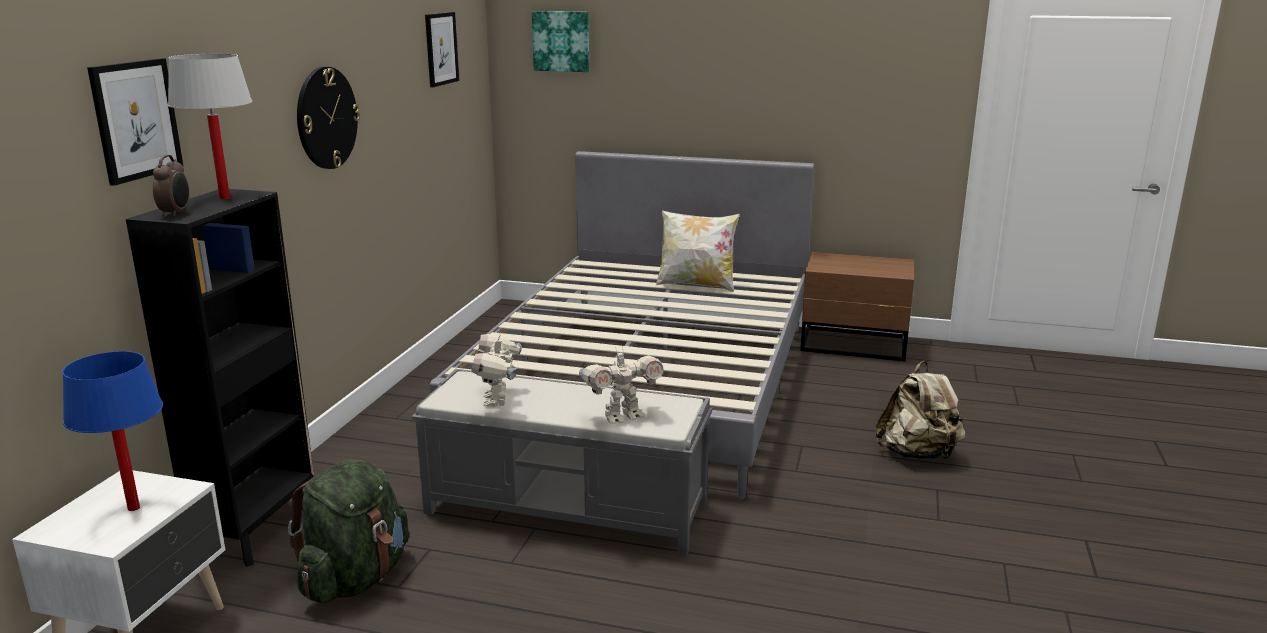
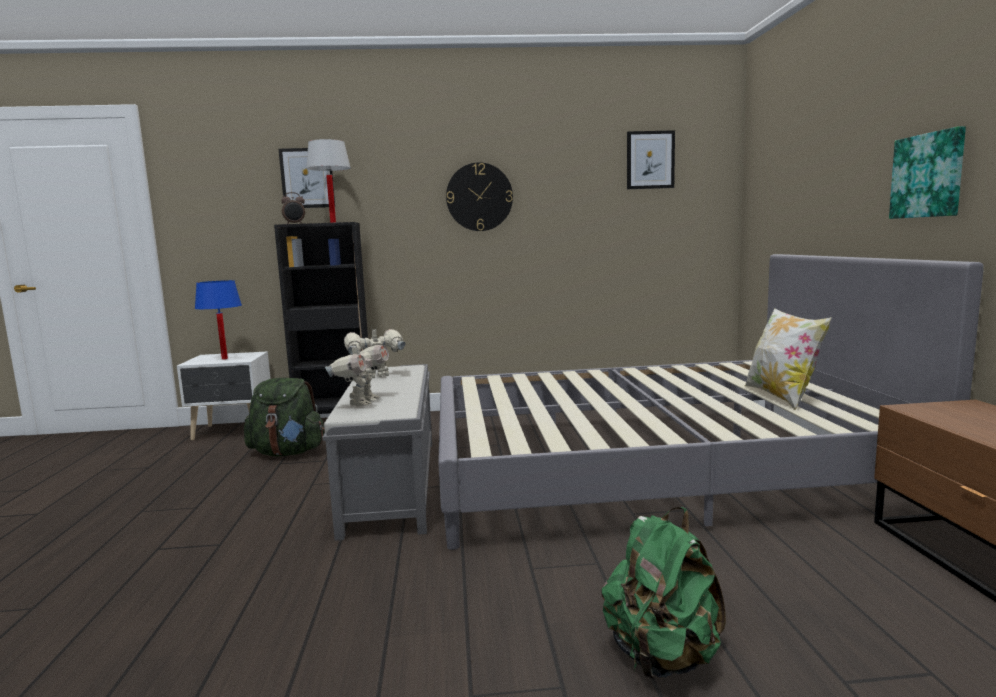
camera: 70 degrees right, 10 degrees down
(561, 41) = (779, 146): picture -> picture (928, 175)
(622, 416) = (362, 403): toy robot -> toy robot turned 120 degrees counterclockwise
(917, 454) = (662, 657): beige backpack -> green backpack

